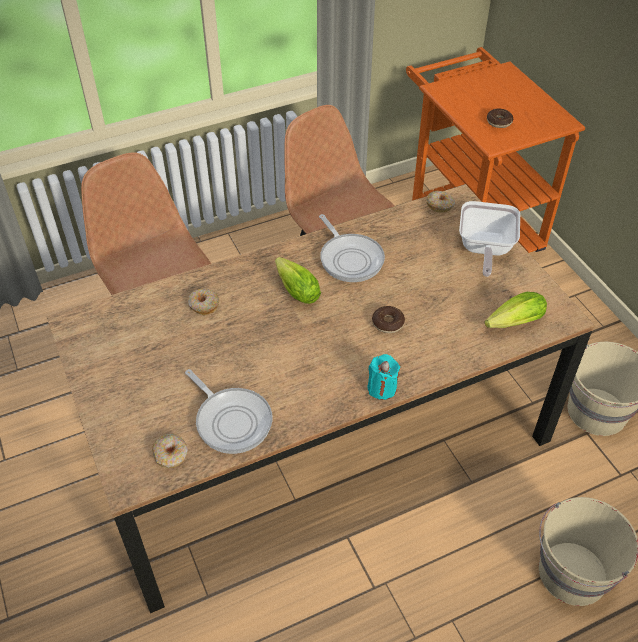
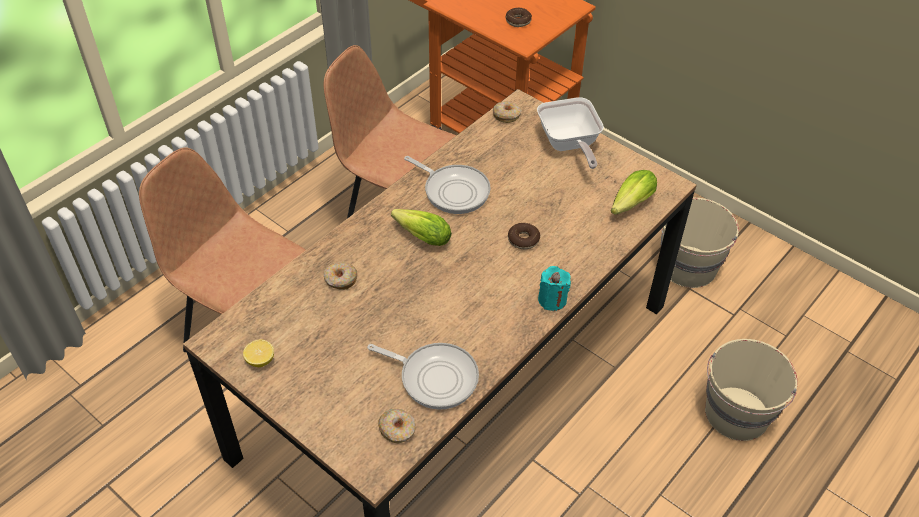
camera: 25 degrees left, 0 degrees up
(96, 351) = (260, 360): none -> lemon

